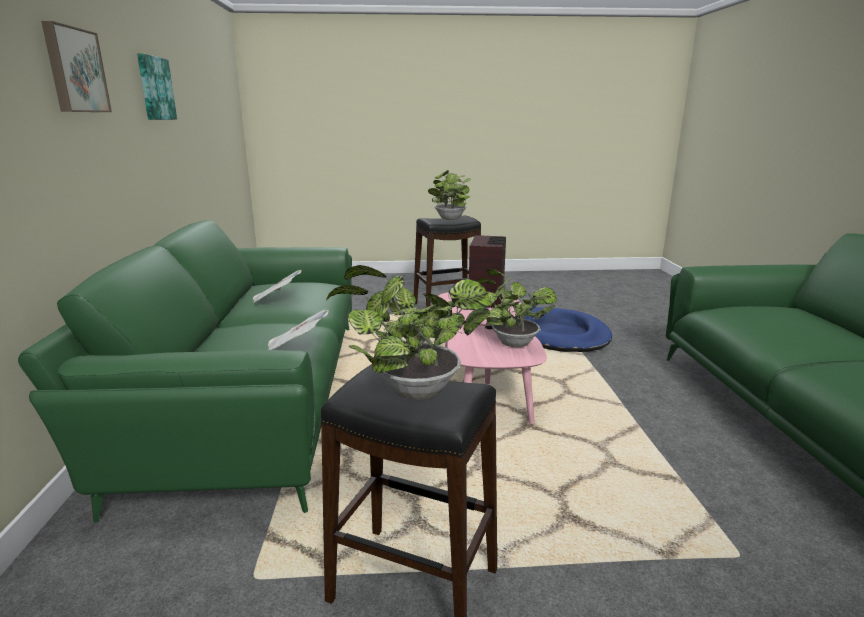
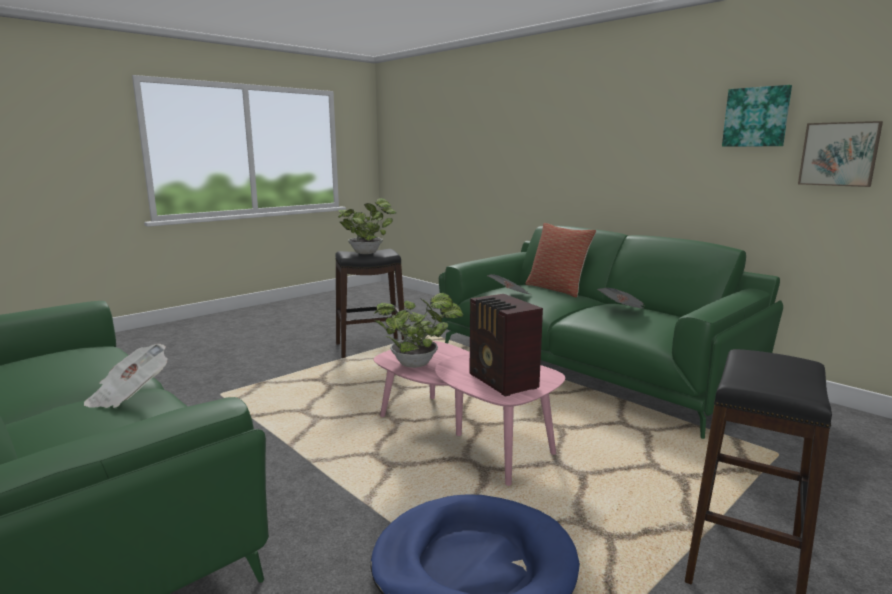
camera: 140 degrees right, 5 degrees down
(74, 70) = (632, 116): picture -> picture (839, 154)
(202, 346) = (557, 289): none -> pillow
(449, 219) = (768, 371): potted plant -> none
(787, 336) = (129, 395): none -> newspaper

